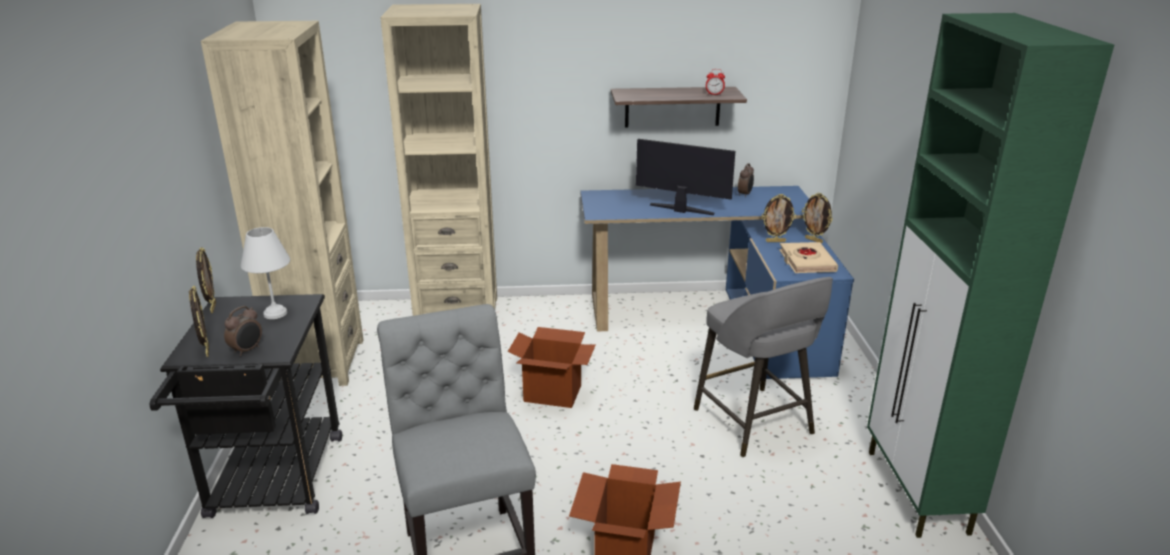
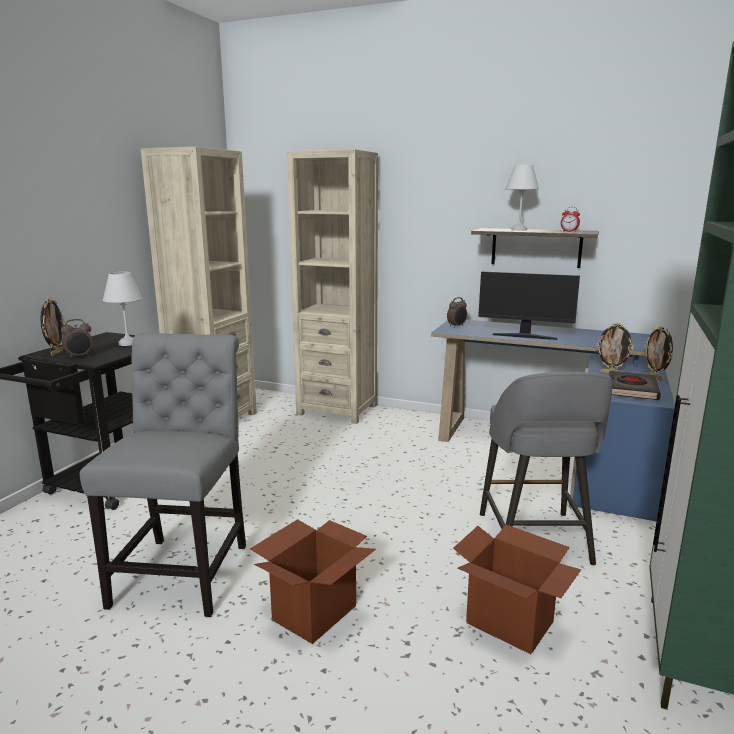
camera: 25 degrees right, 10 degrees down
(212, 307) = (97, 336): picture frame -> none
(553, 393) = (363, 474): cardboard box -> cardboard box (510, 622)
(660, 93) = (518, 230): none -> white table lamp
(681, 210) = (524, 336): monitor -> monitor turned 150 degrees clockwise
(745, 194) = (599, 334): alarm clock -> alarm clock (457, 326)
(806, 262) = (631, 390): beige book -> black book

